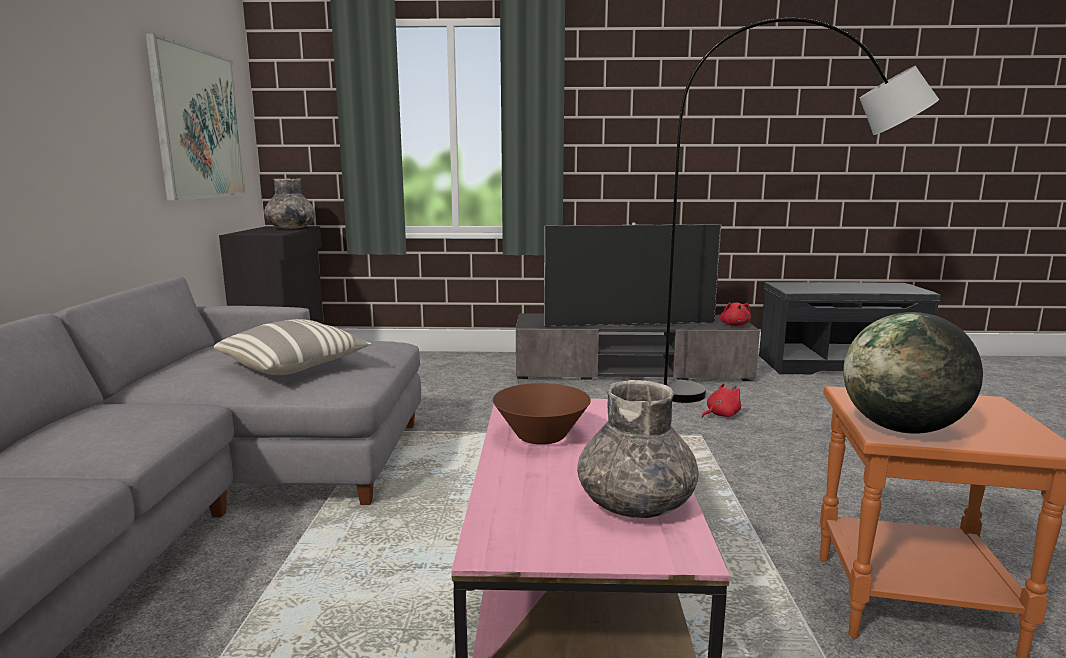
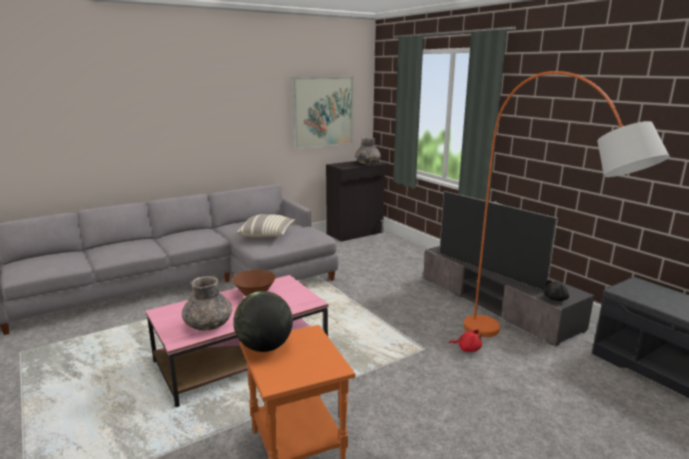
camera: 55 degrees right, 5 degrees up
(734, 325) = (556, 299): red plush toy -> black plush toy
(777, 399) = (531, 363): grey floor lamp -> orange floor lamp

